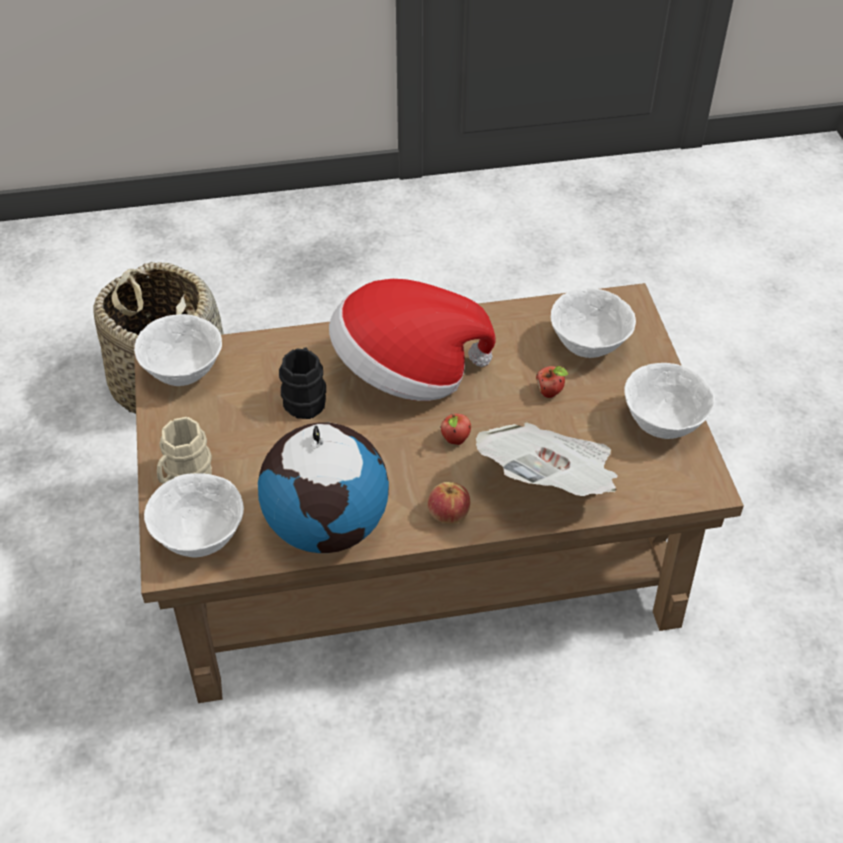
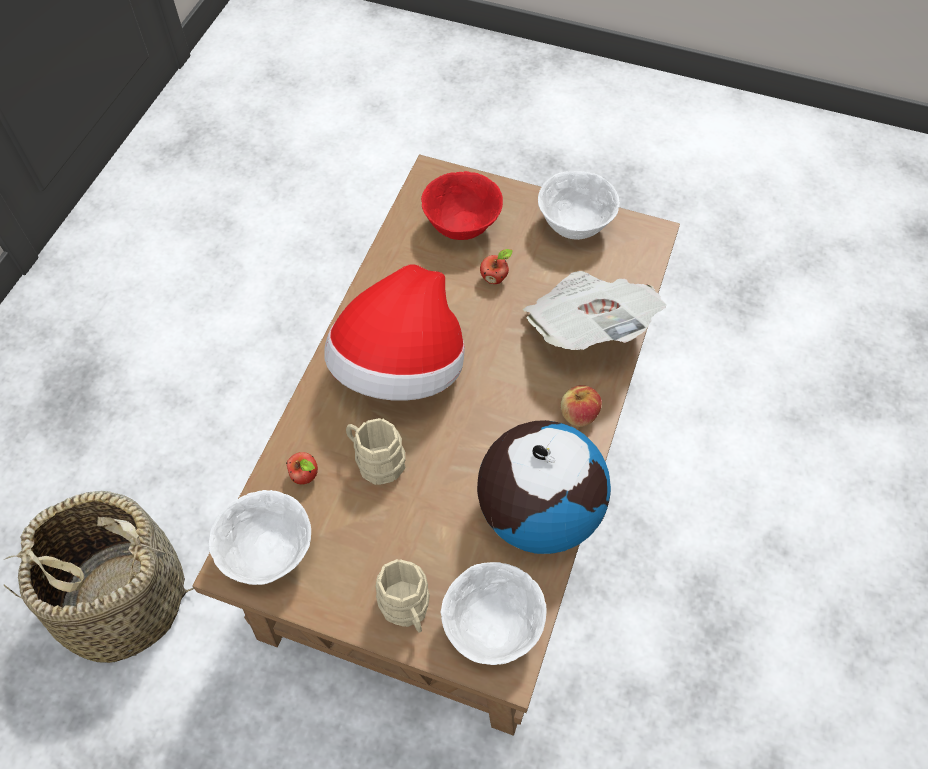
camera: 60 degrees left, 10 degrees up
(305, 397) = (375, 461): black mug -> beige mug
(455, 441) = (503, 370): apple -> apple (306, 477)
(588, 347) = (462, 227): white bowl -> red bowl

